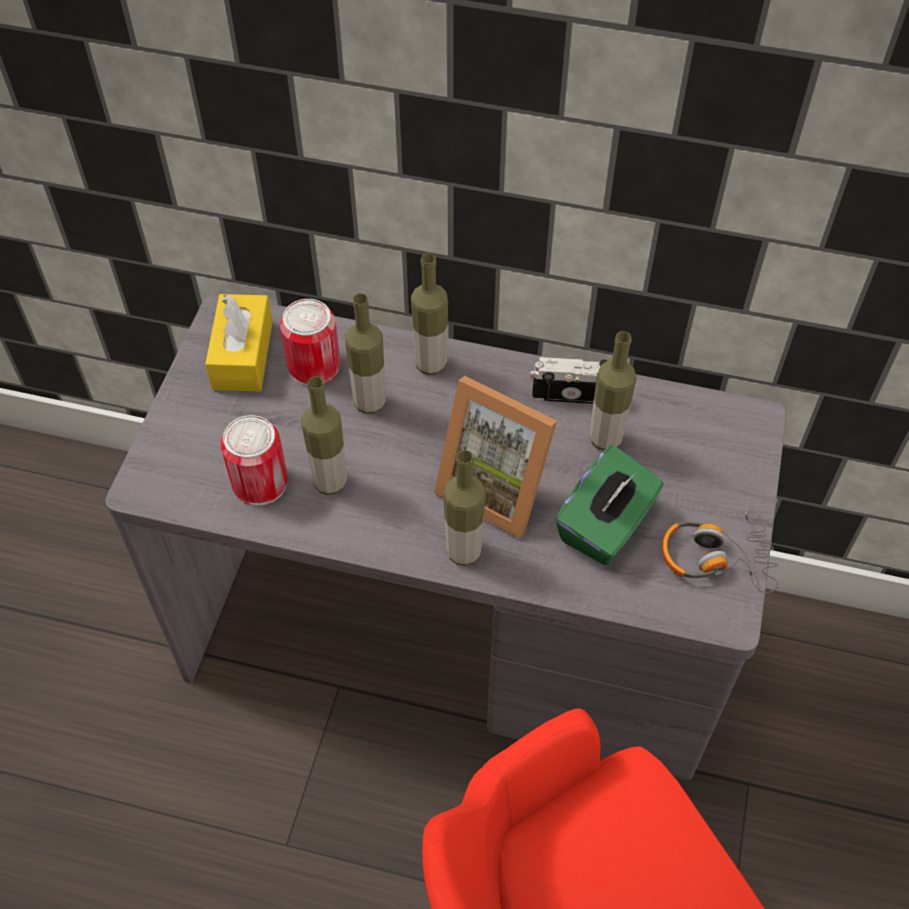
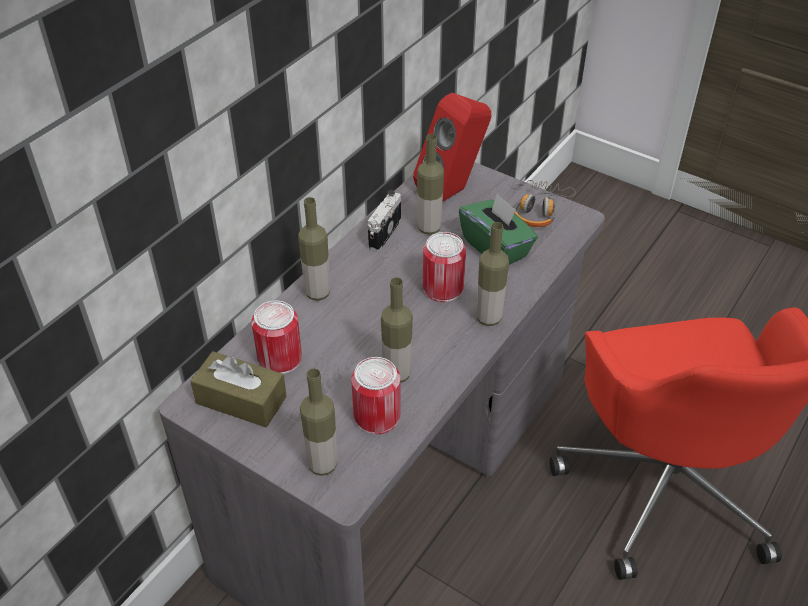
camera: 70 degrees left, 10 degrees down
(242, 355) = (241, 400): yellow tissue box -> brown tissue box
(370, 403) = (334, 335): bottle -> bottle (322, 465)
(497, 487) = (443, 288): picture frame -> can
(698, 444) = (453, 191): none -> red speaker

